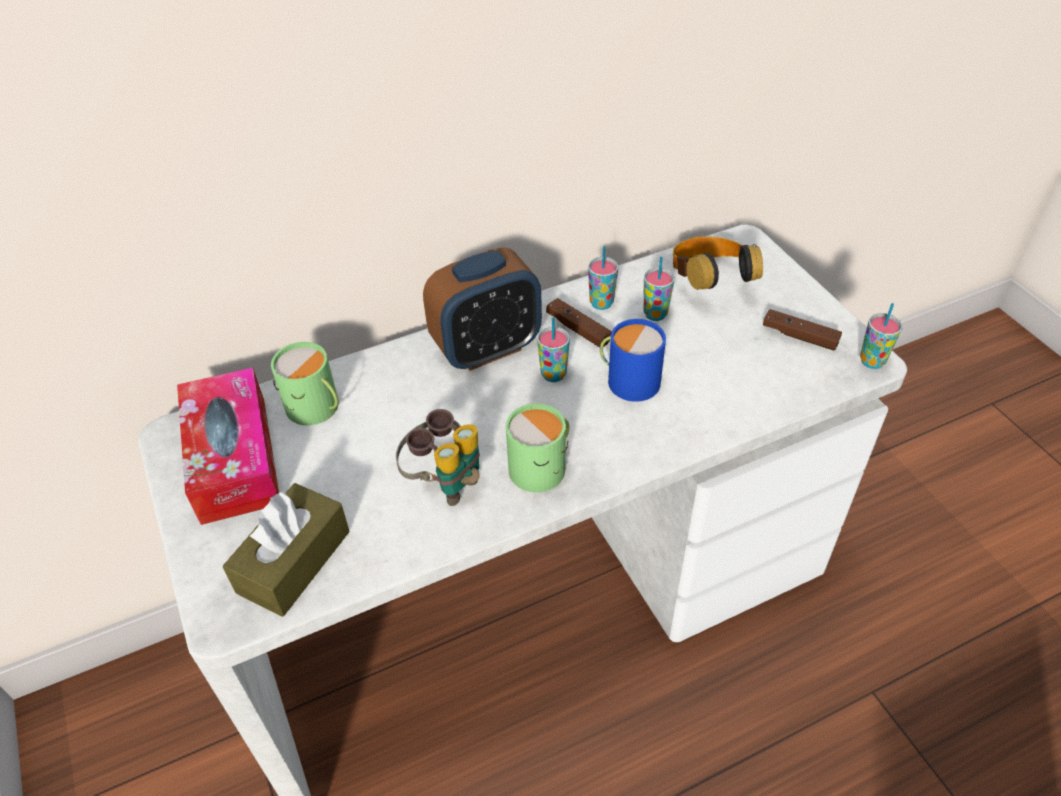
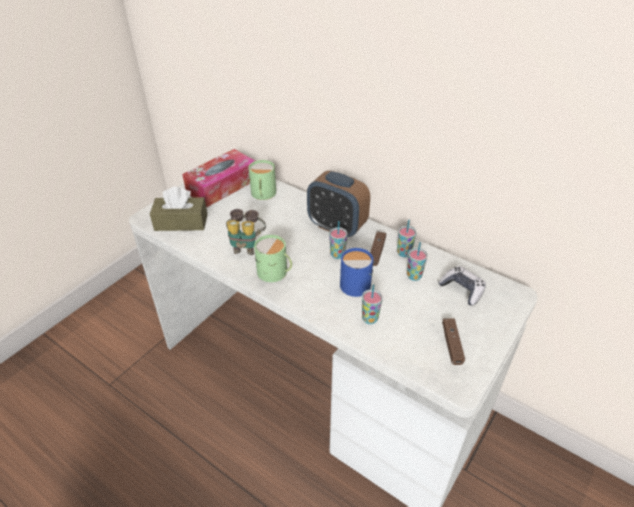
camera: 60 degrees right, 5 degrees down
(709, 282) = (462, 290): headphones -> game controller
(872, 361) = (460, 387): cup -> cup (370, 319)

